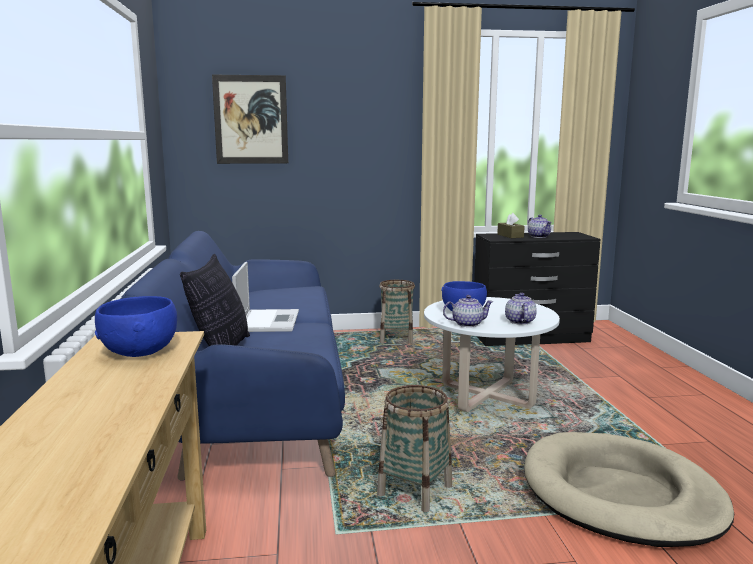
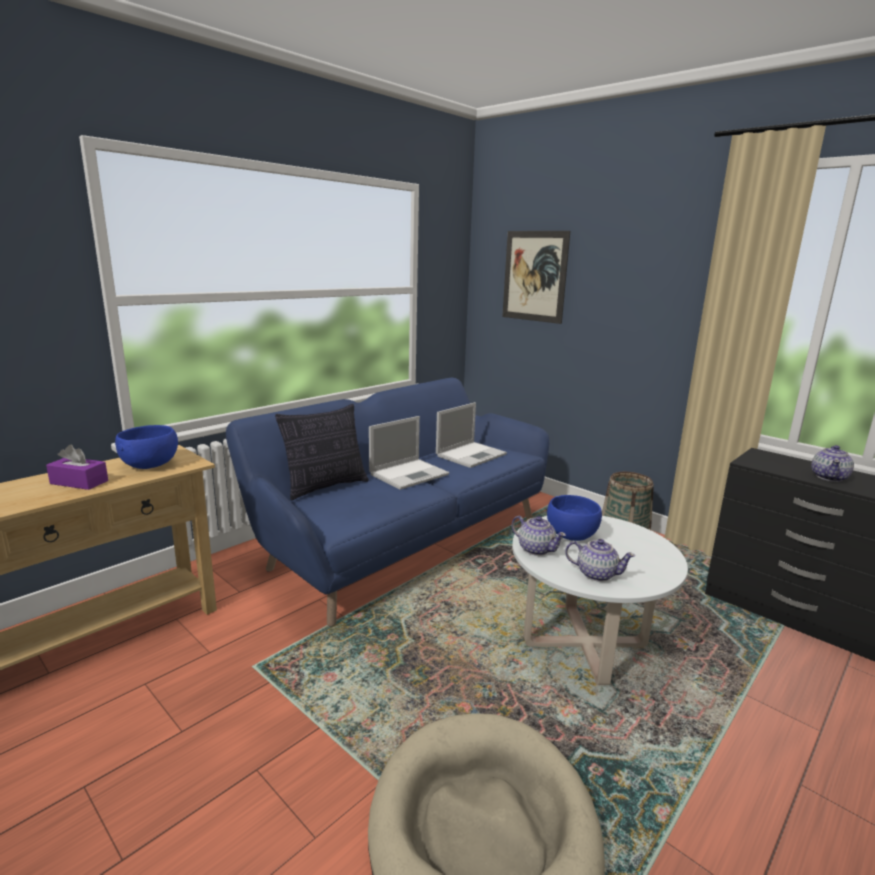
camera: 50 degrees right, 5 degrees up
(117, 386) = (79, 482): none -> purple tissue box
(276, 297) = (471, 454): none -> laptop
(415, 490) = (349, 677): basket -> none
(510, 236) = (787, 464): brown tissue box -> none
(519, 321) = (596, 574): teapot -> teapot turned 60 degrees clockwise

